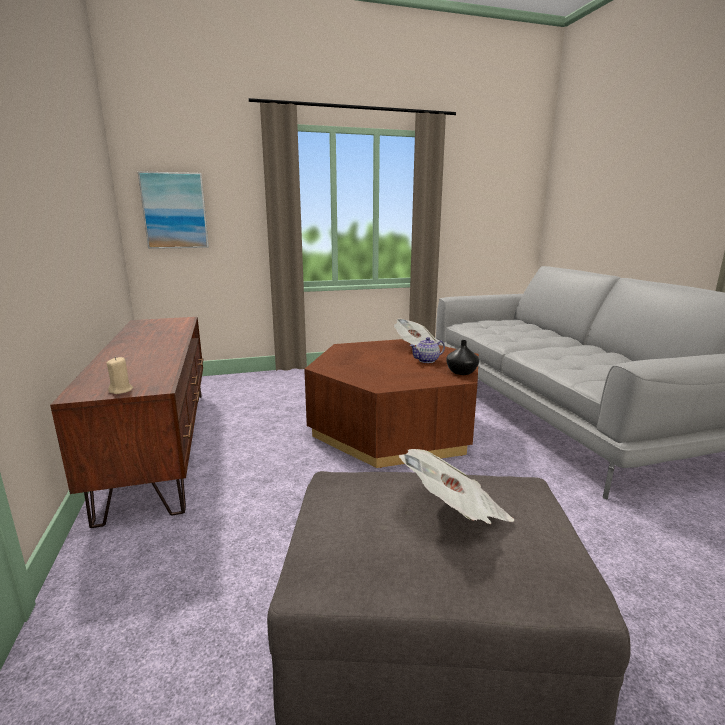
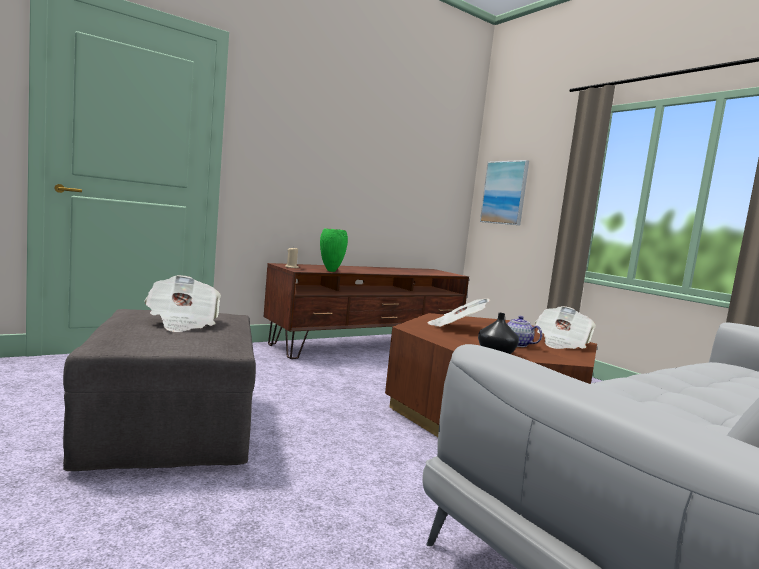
camera: 70 degrees right, 10 degrees down
(165, 371) = (330, 271): none -> green vase
(373, 369) = (455, 328): none -> newspaper

